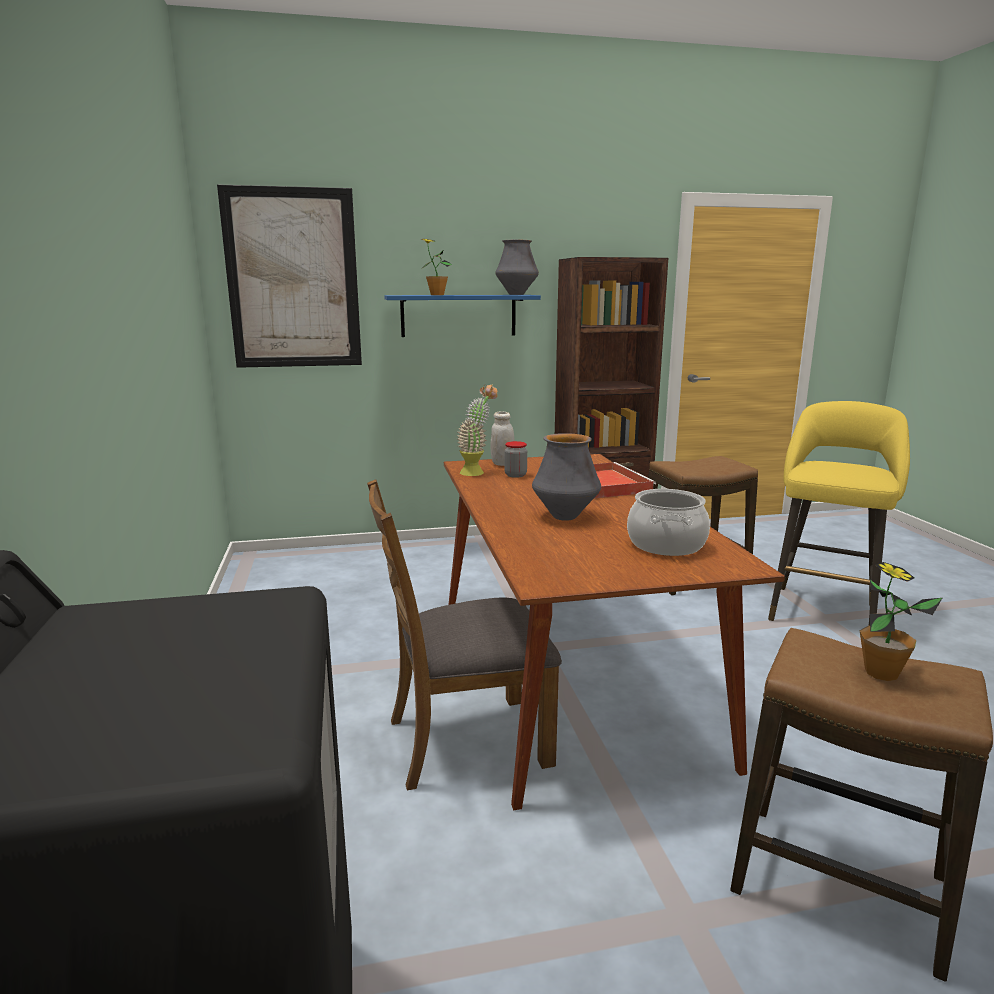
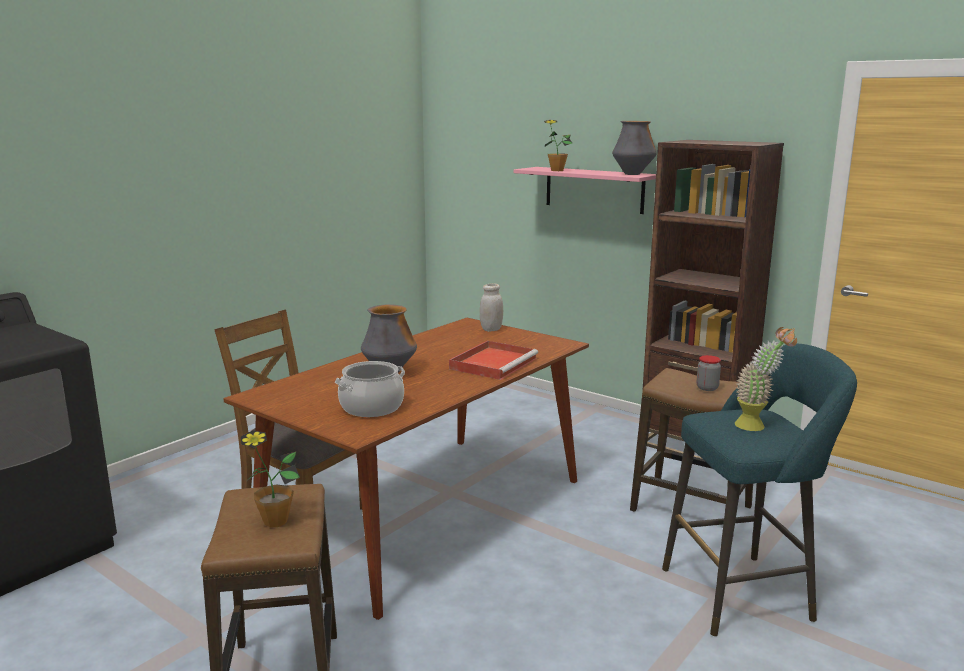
camera: 50 degrees right, 0 degrees up
(293, 279) = (476, 150): picture -> none
(458, 315) = (594, 189): blue shelf -> pink shelf
(477, 472) = (455, 330): potted plant -> potted plant (757, 426)
(515, 475) = (467, 339): jar -> jar (707, 388)
(823, 609) = (744, 592): yellow stool -> turquoise stool

